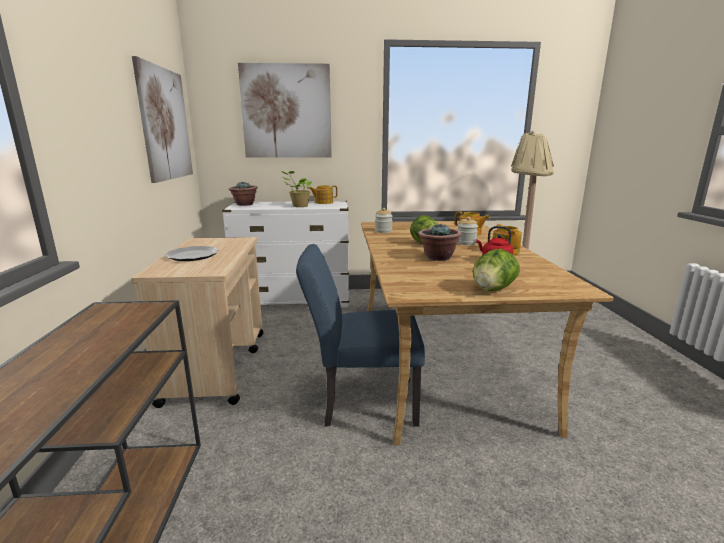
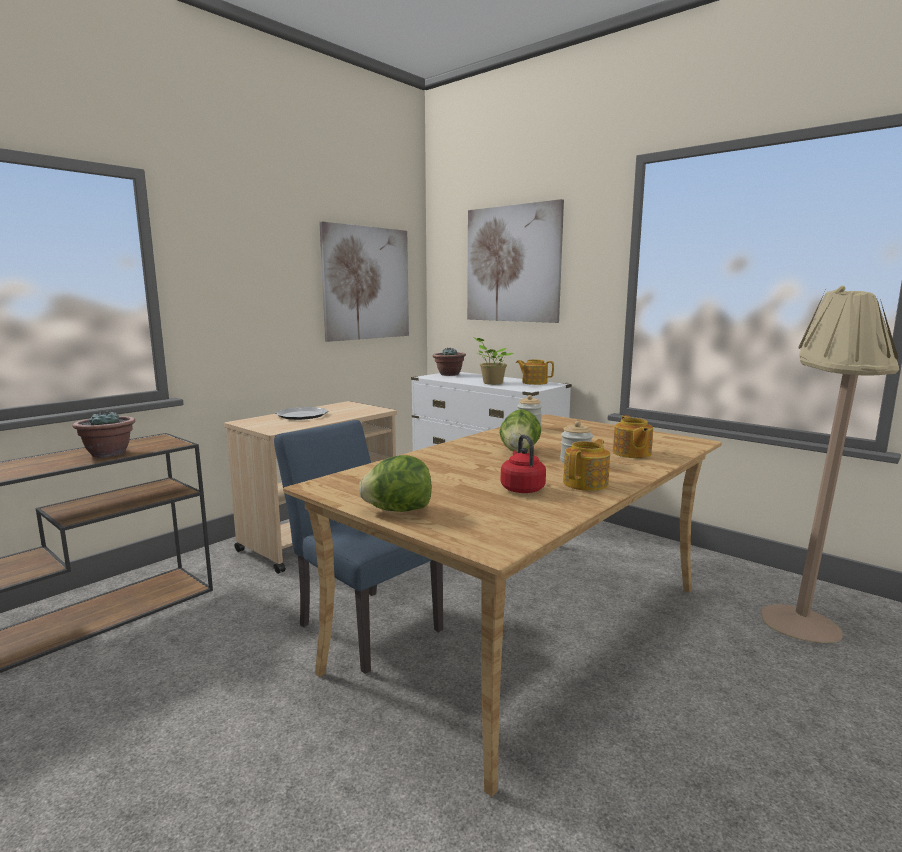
camera: 45 degrees right, 5 degrees down
(438, 257) = (474, 467): potted plant -> potted plant (108, 454)

